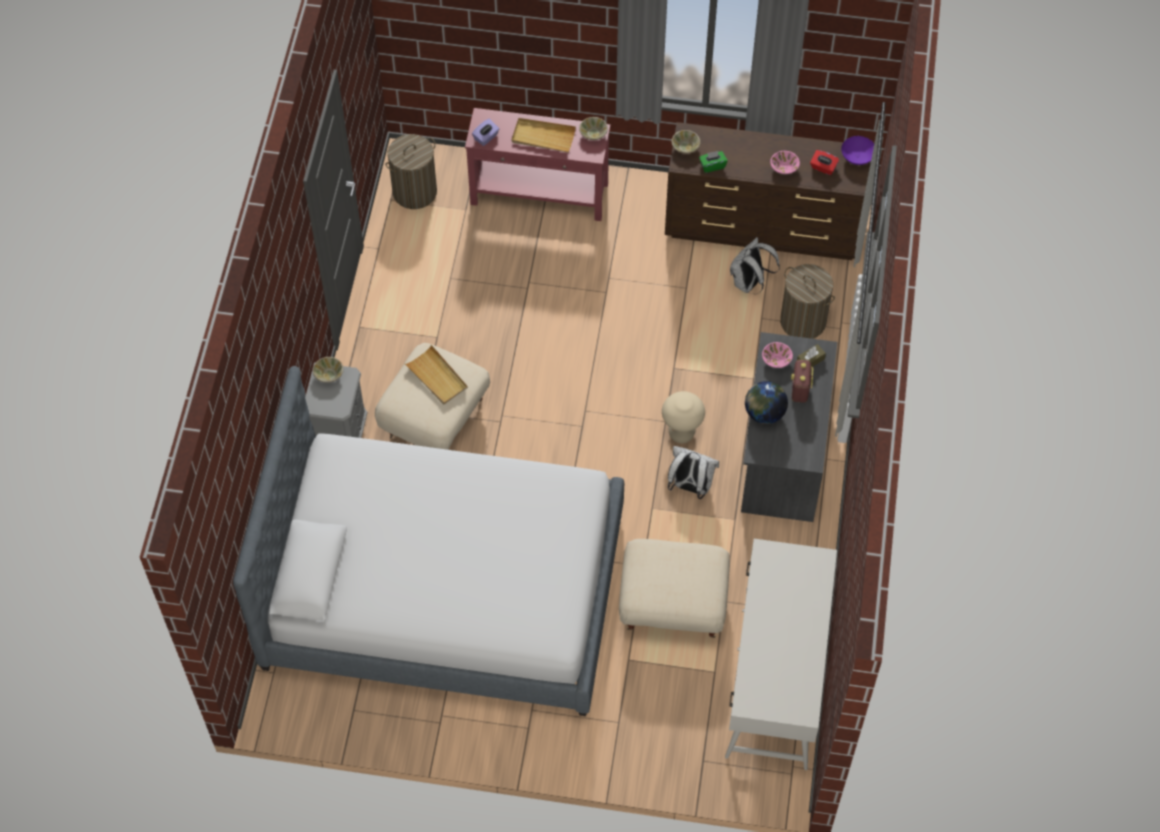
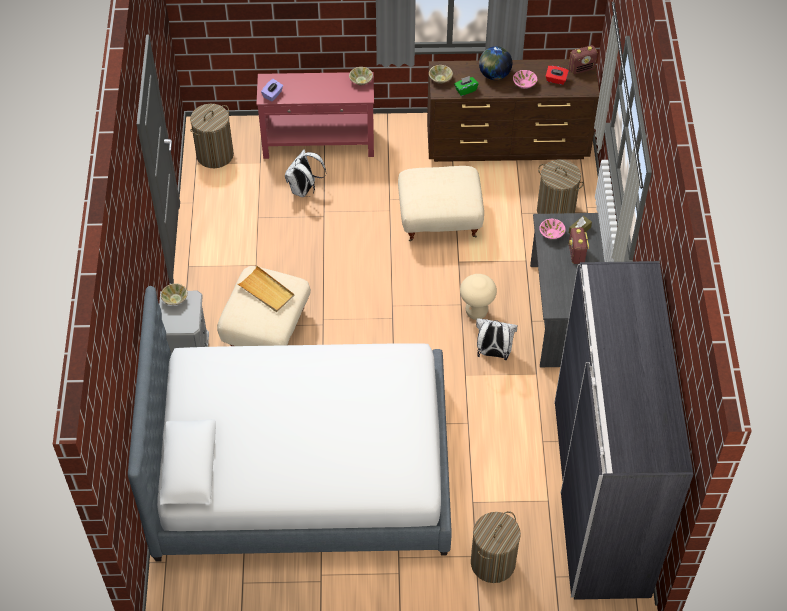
camera: 10 degrees left, 5 degrees down
(543, 137) = (320, 88): beige tray -> none
(636, 733) = (493, 563): none -> laundry basket
(673, 603) = (500, 449): beige ottoman -> beige ottoman (440, 219)
(749, 283) = (505, 188): white backpack -> white backpack (304, 190)
(764, 413) = (551, 277): globe -> globe (494, 75)
(775, 677) = (600, 497): white desk -> grey wardrobe
(857, 157) = (581, 68): purple bowl -> radio

